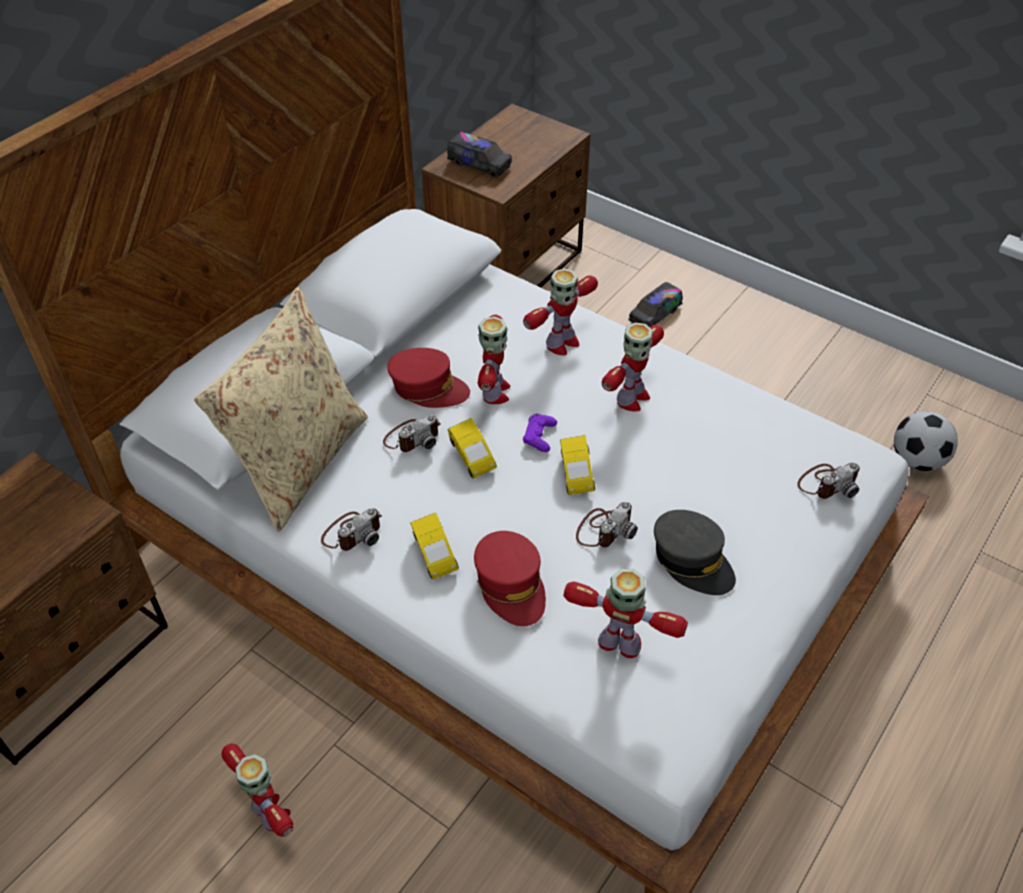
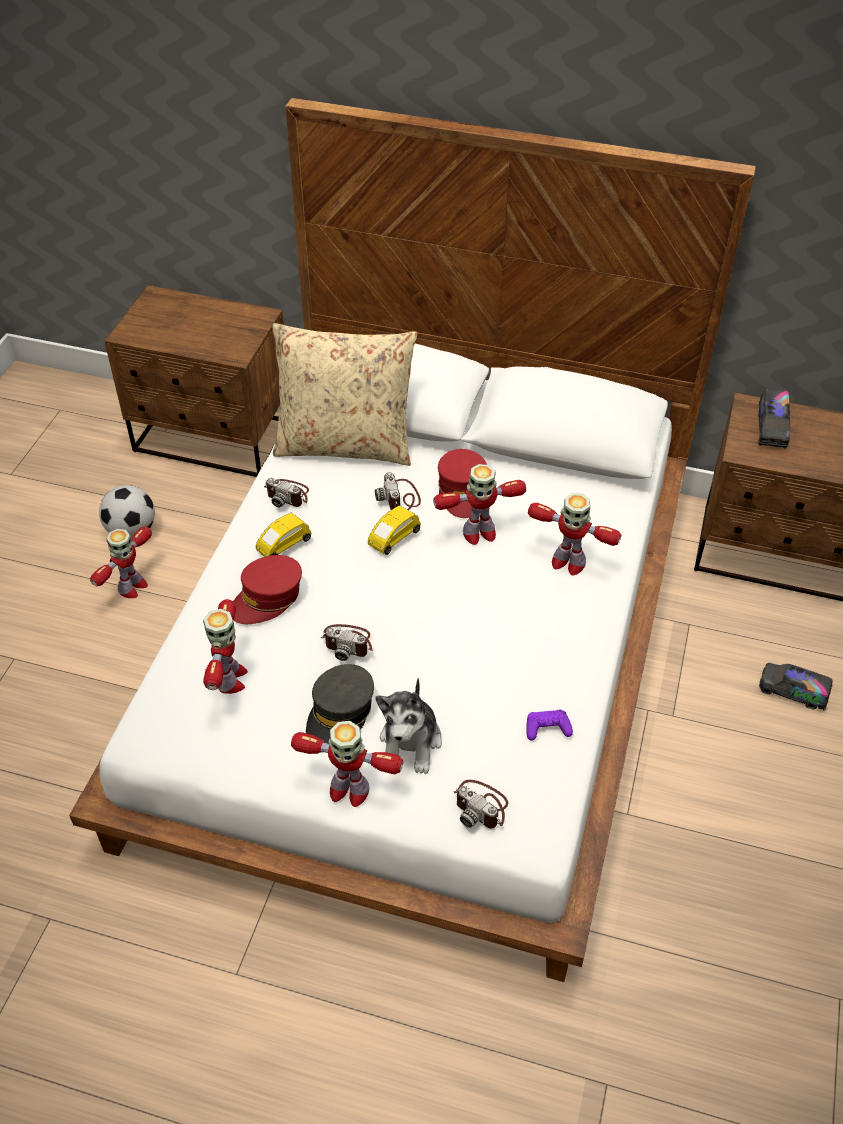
camera: 70 degrees right, 0 degrees up
(412, 437) = (400, 497): camera -> camera turned 45 degrees clockwise
(539, 436) = (438, 575): purple game controller -> purple game controller (547, 728)
(575, 474) = (404, 609): yellow toy car -> none
(631, 399) = (519, 628): toy robot -> toy robot (348, 790)
(741, 515) = (411, 742): none -> plush toy
(917, 460) = (715, 997): football -> football (131, 531)

